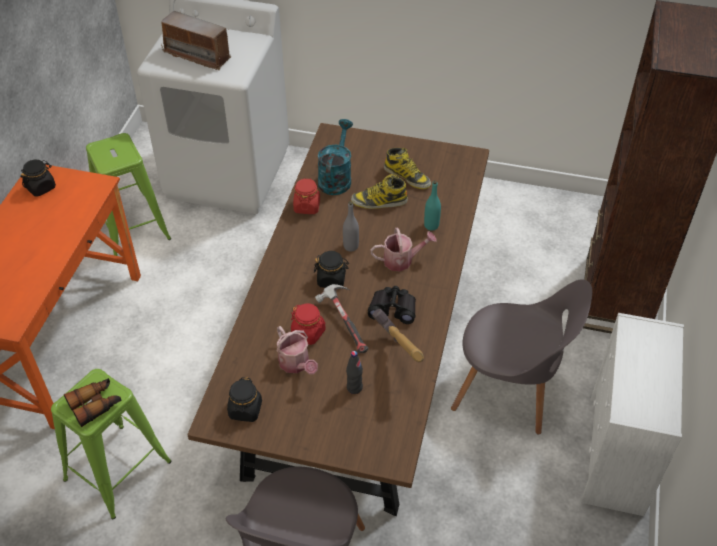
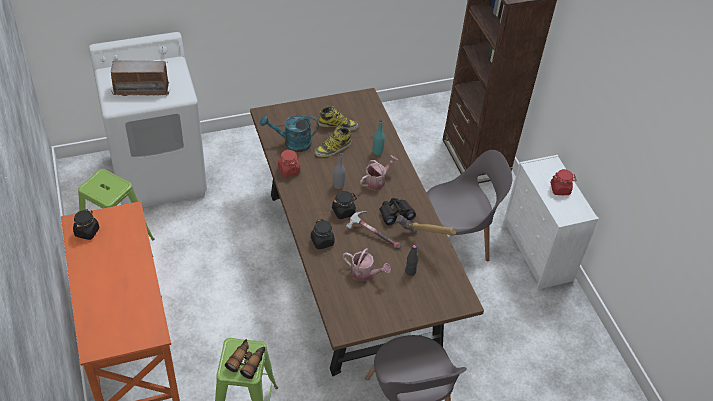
camera: 35 degrees left, 0 degrees up
(245, 410) = (356, 315): black jar -> black jar (322, 241)
(308, 333) = (356, 251): red jar -> red jar (560, 189)
(336, 178) = (292, 143): turquoise watering can -> turquoise watering can turned 75 degrees counterclockwise

